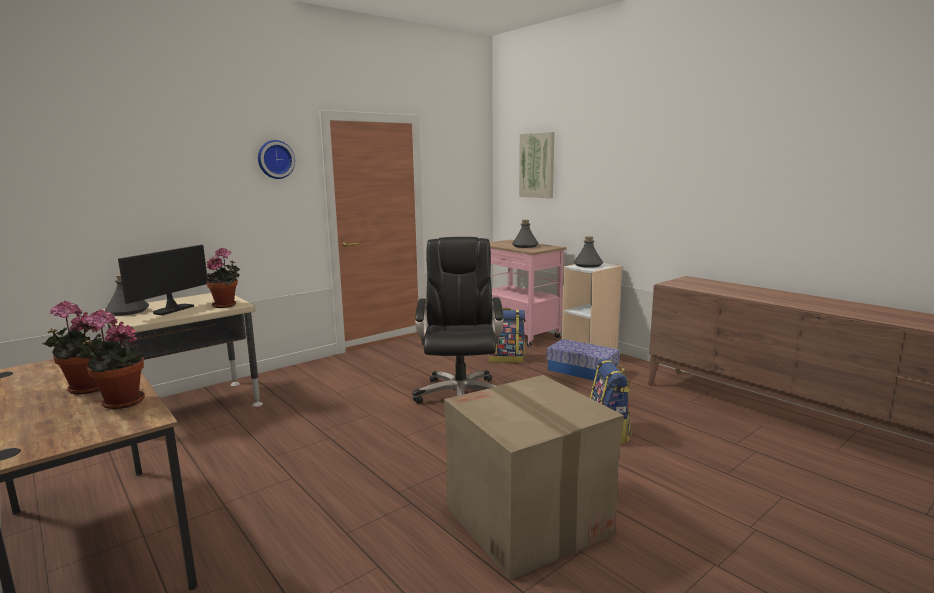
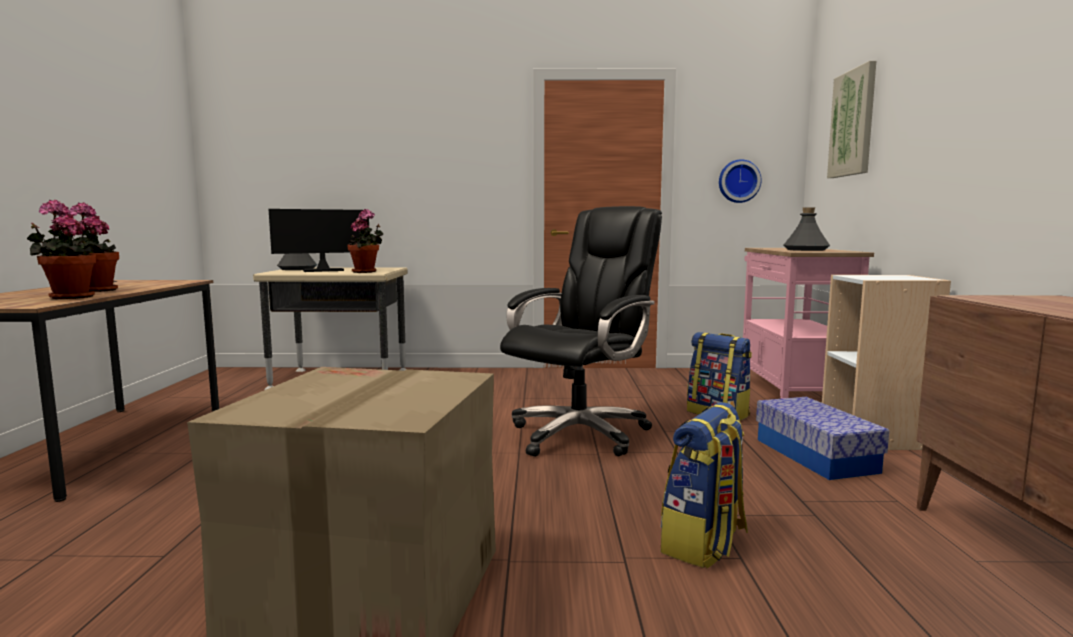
camera: 40 degrees right, 5 degrees down
(275, 159) = (474, 127): wall clock -> wall clock (738, 181)
(588, 265) = (880, 276): grey bottle -> none

